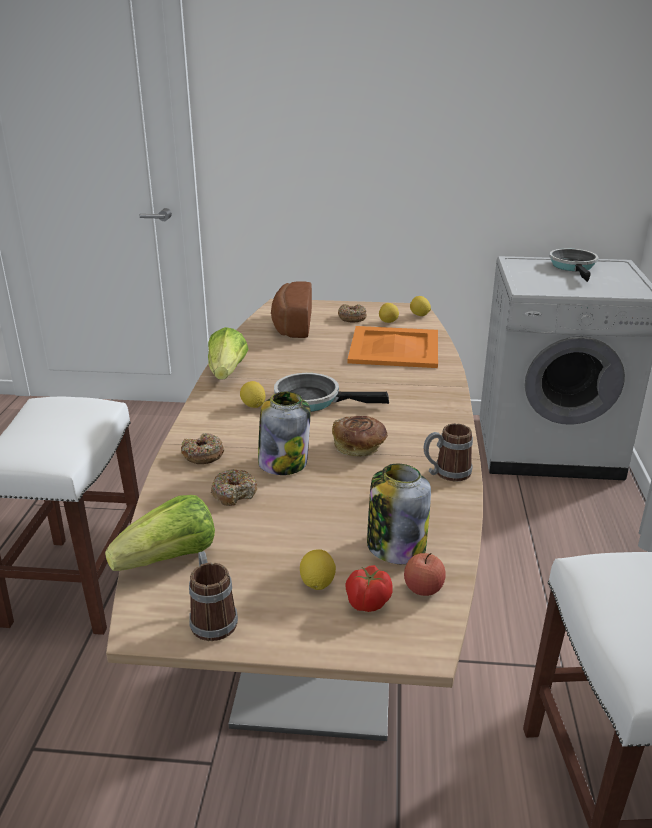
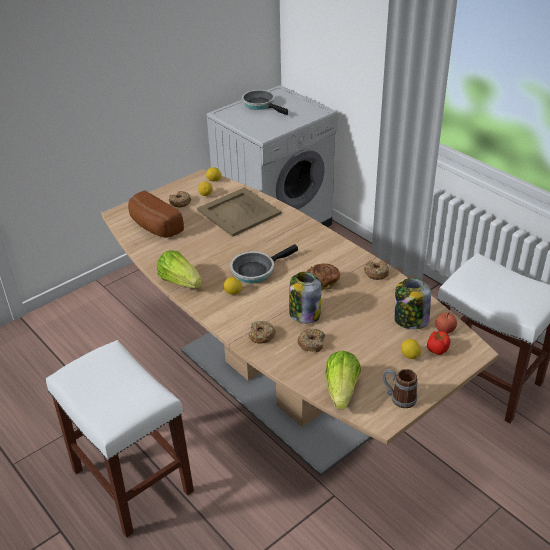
camera: 45 degrees left, 10 degrees up
(395, 347) = (239, 211): orange tray -> beige tray
(446, 473) = (376, 273): mug -> donut

